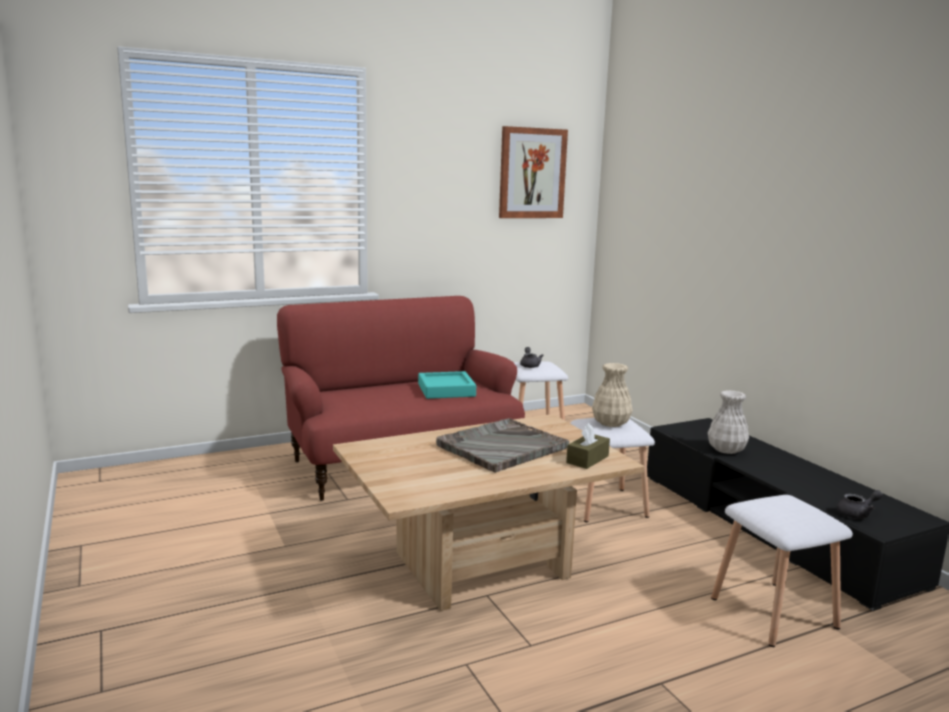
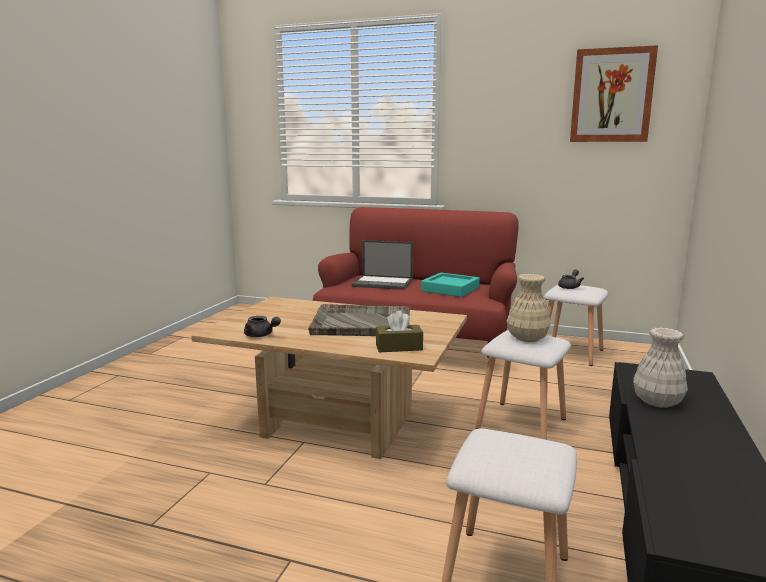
camera: 45 degrees right, 0 degrees up
(367, 397) = (383, 283): none -> laptop
(857, 514) = (684, 513): grey teapot -> grey teapot (261, 335)

